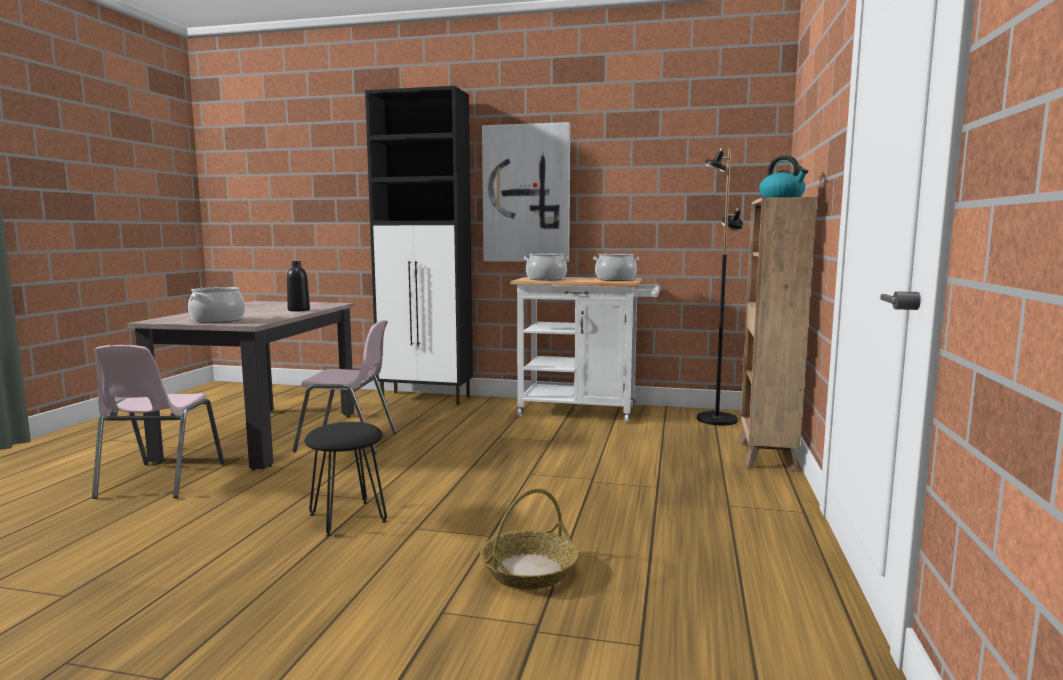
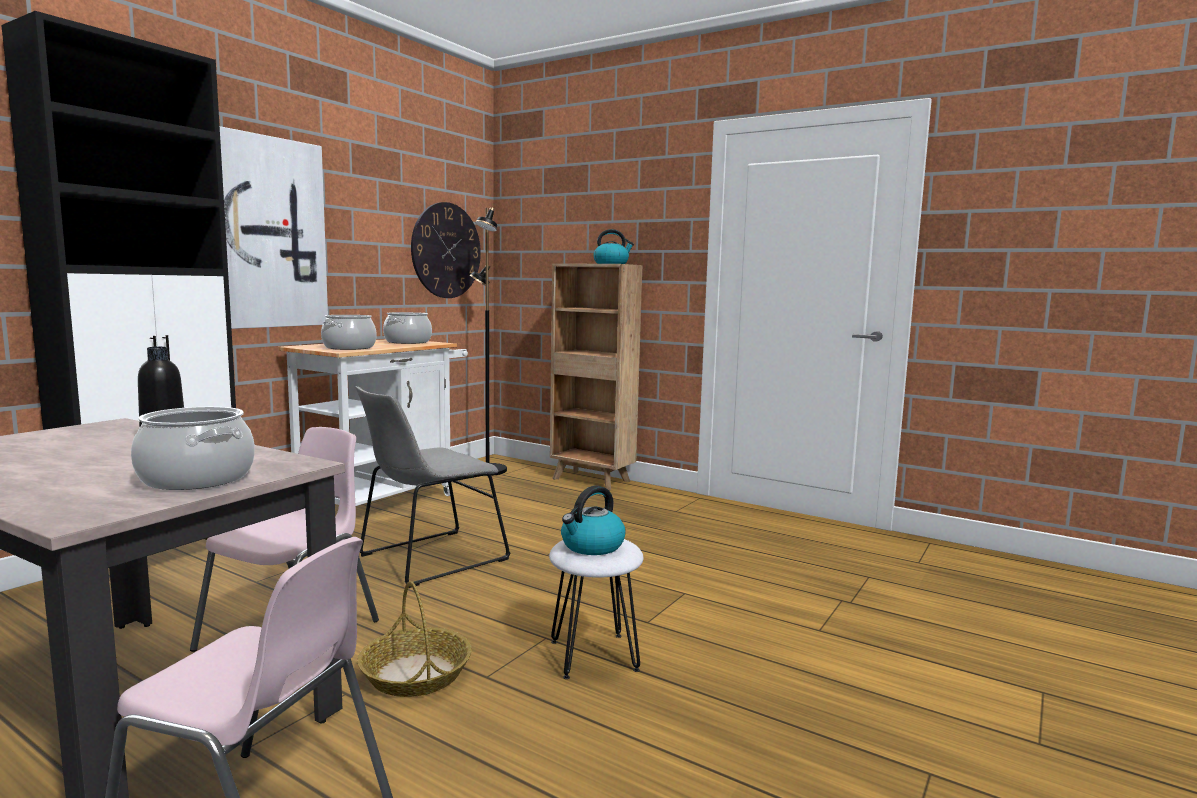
camera: 70 degrees left, 0 degrees up
(340, 428) = (592, 546): none -> kettle
(348, 518) = (595, 655): black stool -> white stool
(484, 444) = (428, 559): none -> grey chair
(529, 571) = (758, 589): basket -> basket (416, 674)
(712, 196) = (446, 250): none -> wall clock

